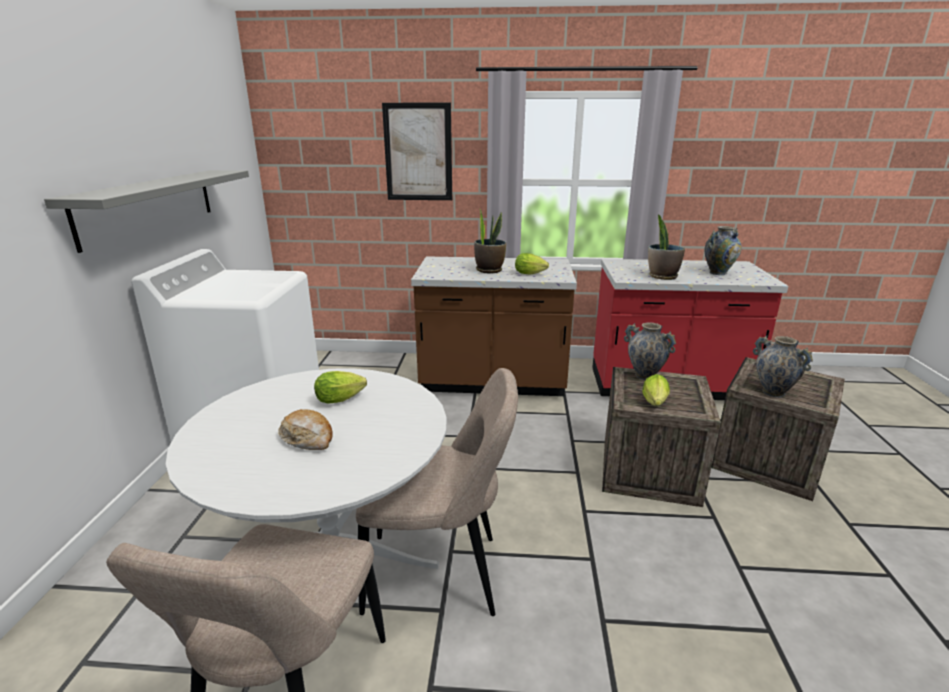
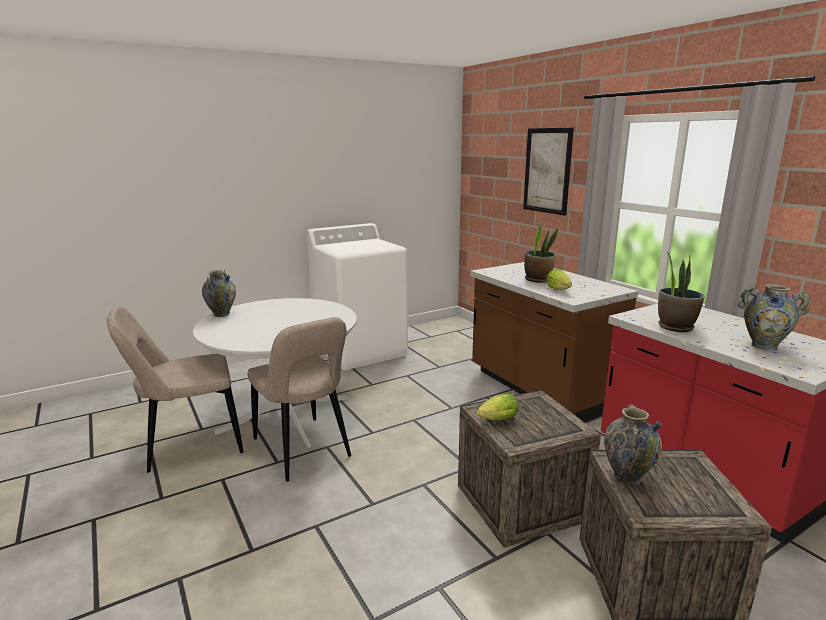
camera: 55 degrees right, 5 degrees down
(149, 205) = (337, 191): grey shelf -> none
(308, 438) = (263, 323): bread -> none
(342, 399) = (310, 317): lettuce -> none
(645, 375) = (546, 406): vase -> vase (221, 314)

